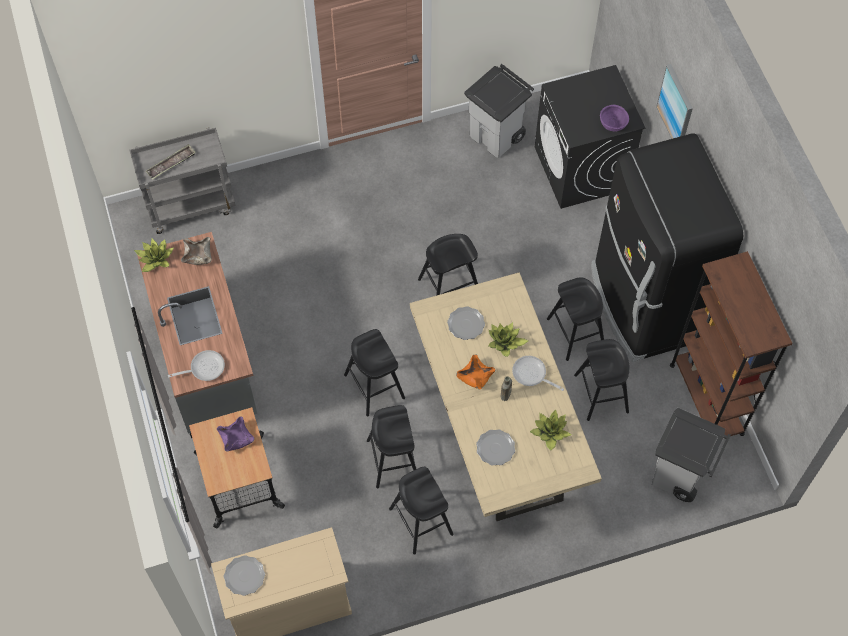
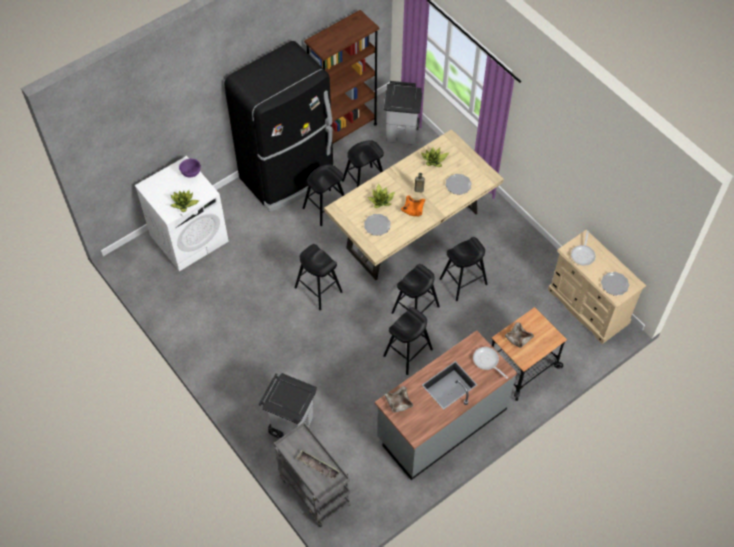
camera: 110 degrees left, 5 degrees down
(155, 259) = (415, 431): potted plant -> potted plant (184, 204)
(236, 438) = (518, 338): purple bowl -> beige bowl
(421, 521) = (497, 253): black stool -> black stool (408, 352)
(497, 136) = (176, 298): grey trash can -> grey trash can (291, 424)
(531, 374) = (398, 180): frying pan -> frying pan (583, 254)
(581, 169) = (189, 238): black washing machine -> white washing machine
(676, 107) = (197, 102): picture -> none

